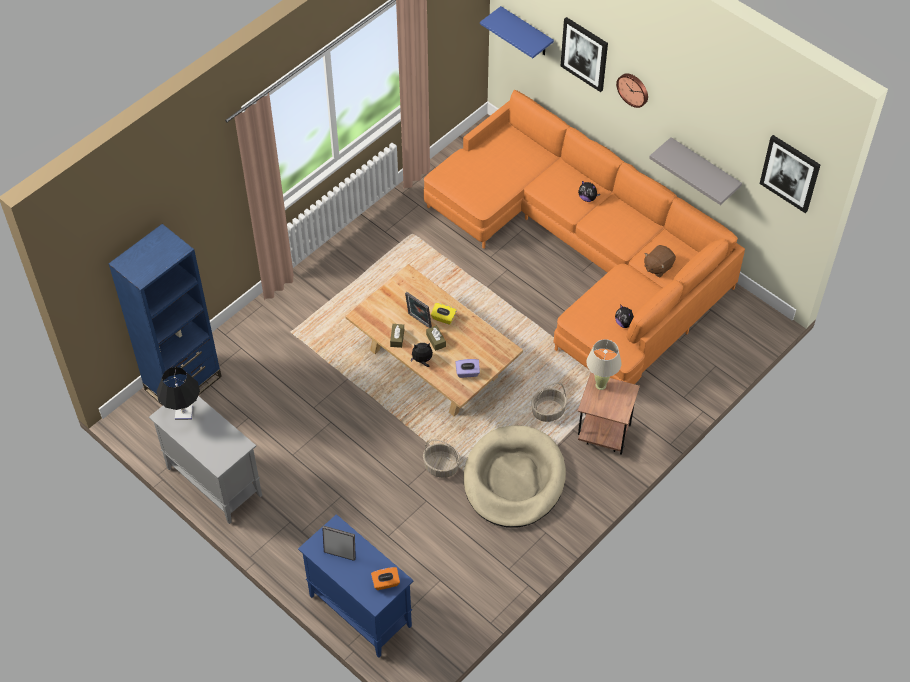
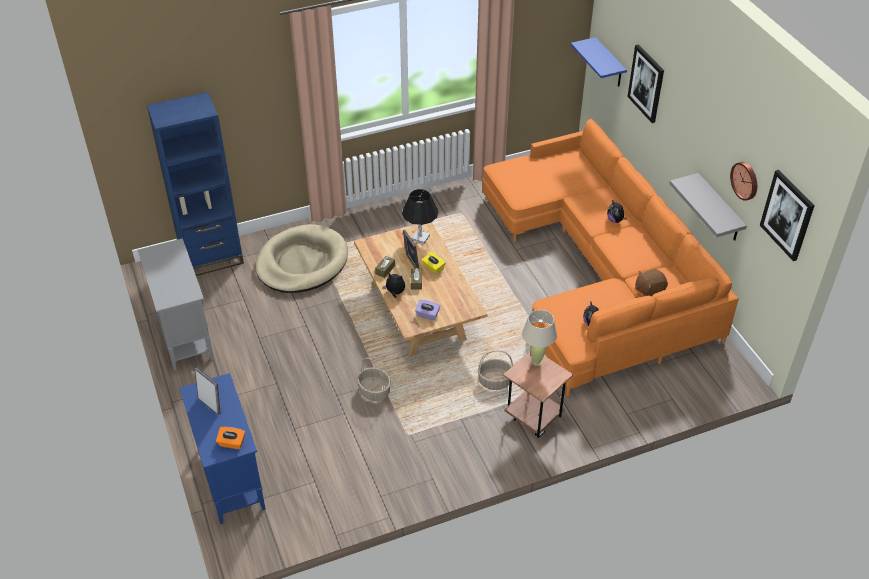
camera: 25 degrees right, 10 degrees down
(183, 412) = (165, 255): black table lamp -> black table lamp (420, 237)
(514, 479) = (431, 424): beige dog bed -> beige dog bed (302, 263)
(633, 89) = (676, 120): wall clock -> wall clock (745, 180)

